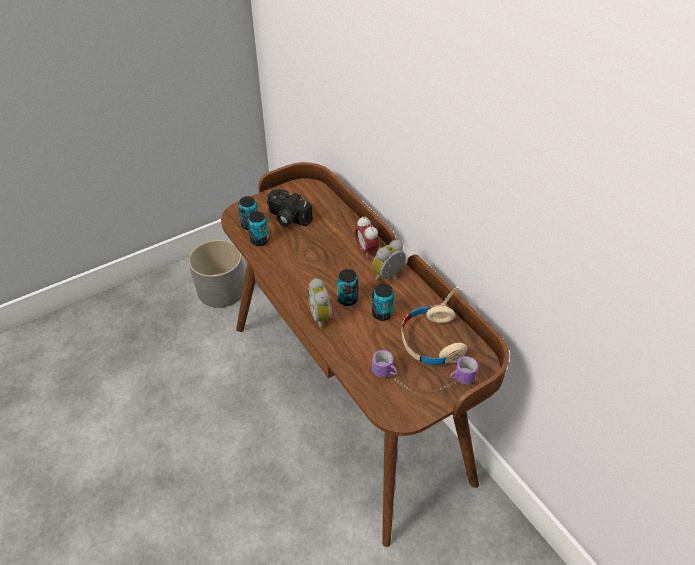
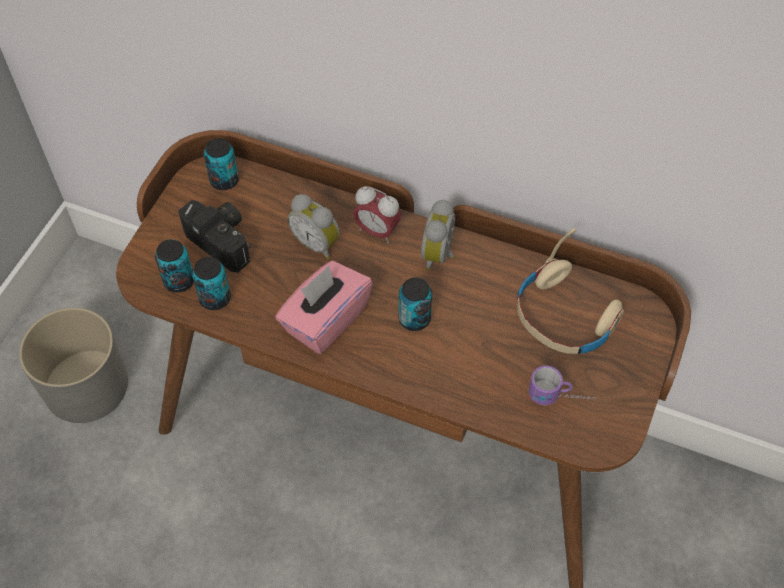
camera: 35 degrees left, 10 degrees up
(287, 218) = (224, 240): camera -> camera turned 135 degrees counterclockwise
(302, 276) = (325, 320): none -> pink tissue box
(322, 317) = (403, 364): alarm clock -> alarm clock (317, 243)
(382, 314) = (475, 314): can -> can (224, 180)
(453, 384) = (633, 359): mug -> none

